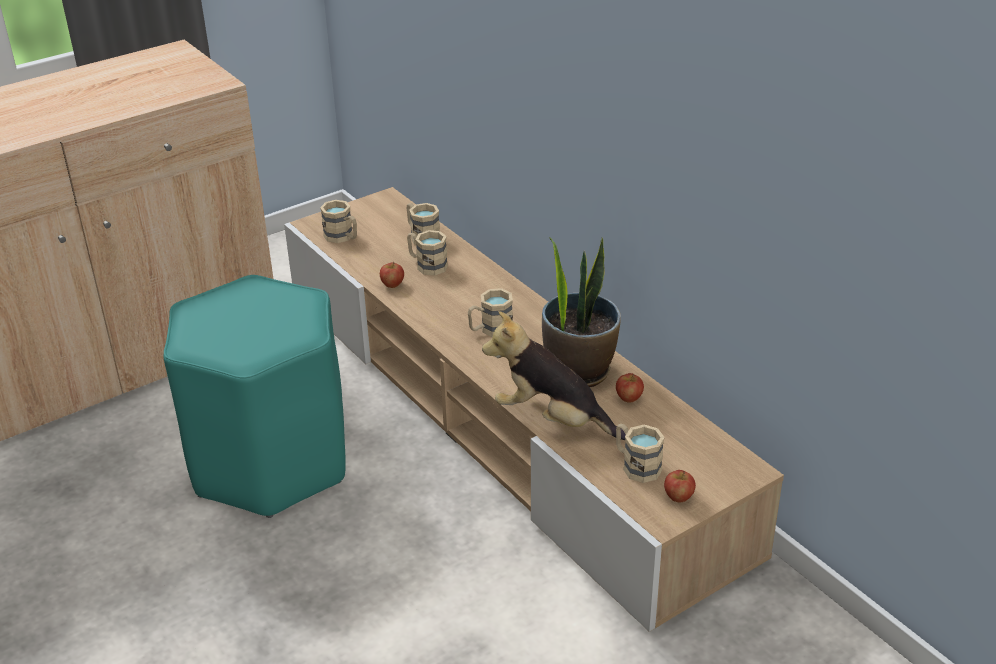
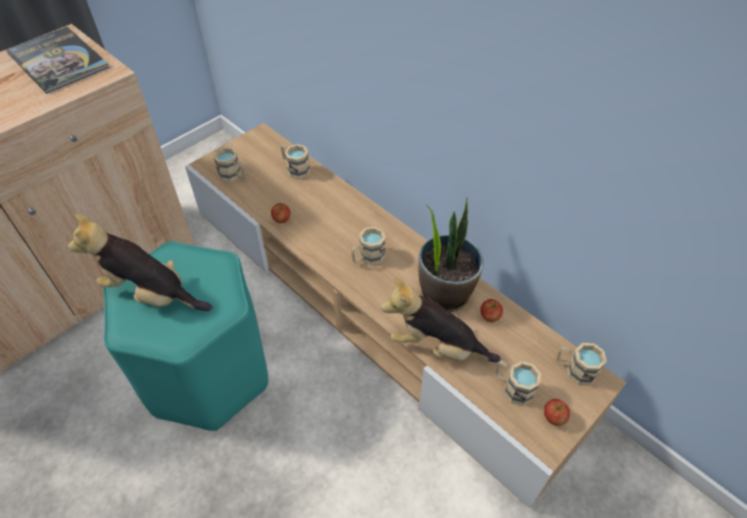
camera: 10 degrees left, 15 degrees up
(165, 70) = (58, 60): none -> book
(222, 316) = (151, 294): none -> plush toy
(427, 265) = (304, 197): beige mug -> beige mug (574, 370)

